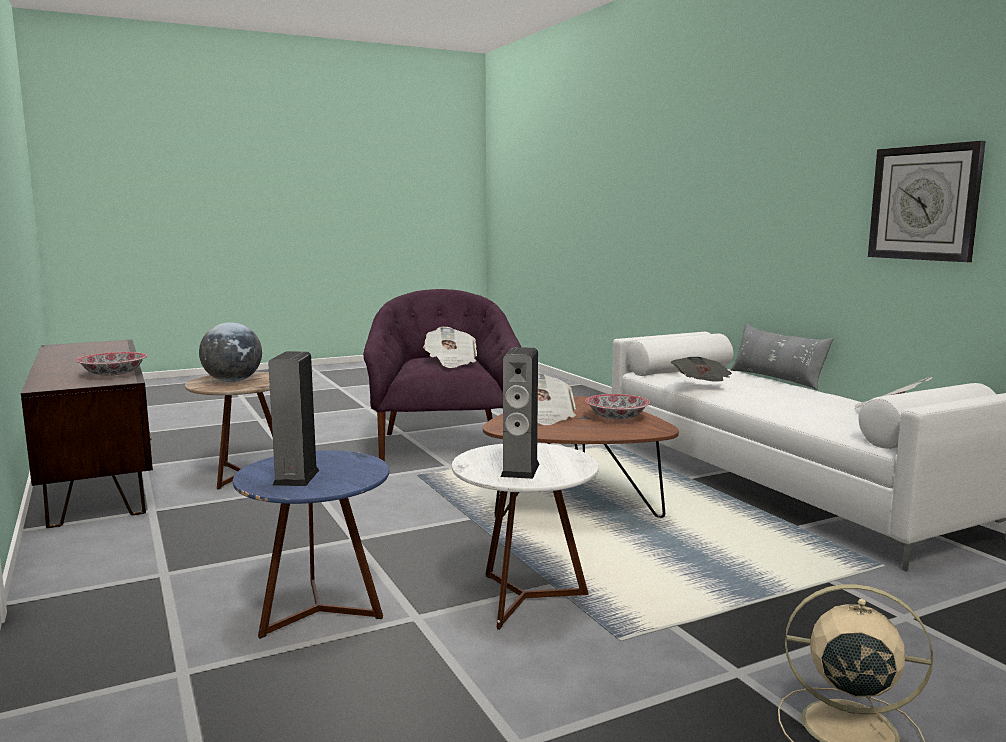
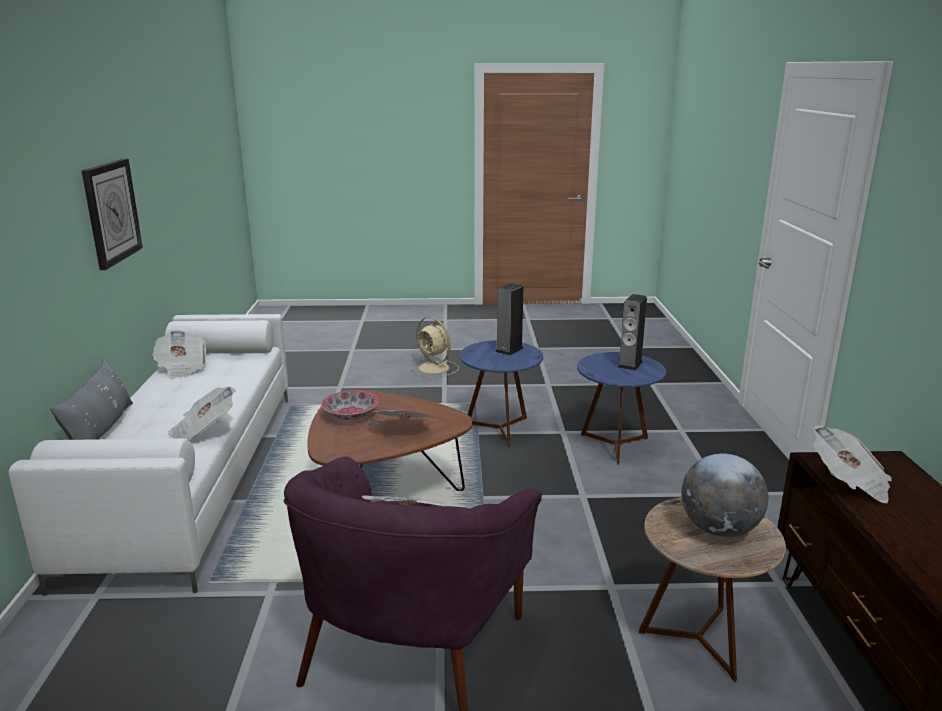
camera: 155 degrees left, 10 degrees up
(113, 374) = (849, 482): bowl -> newspaper
(524, 598) = (500, 429): white side table -> blue side table

